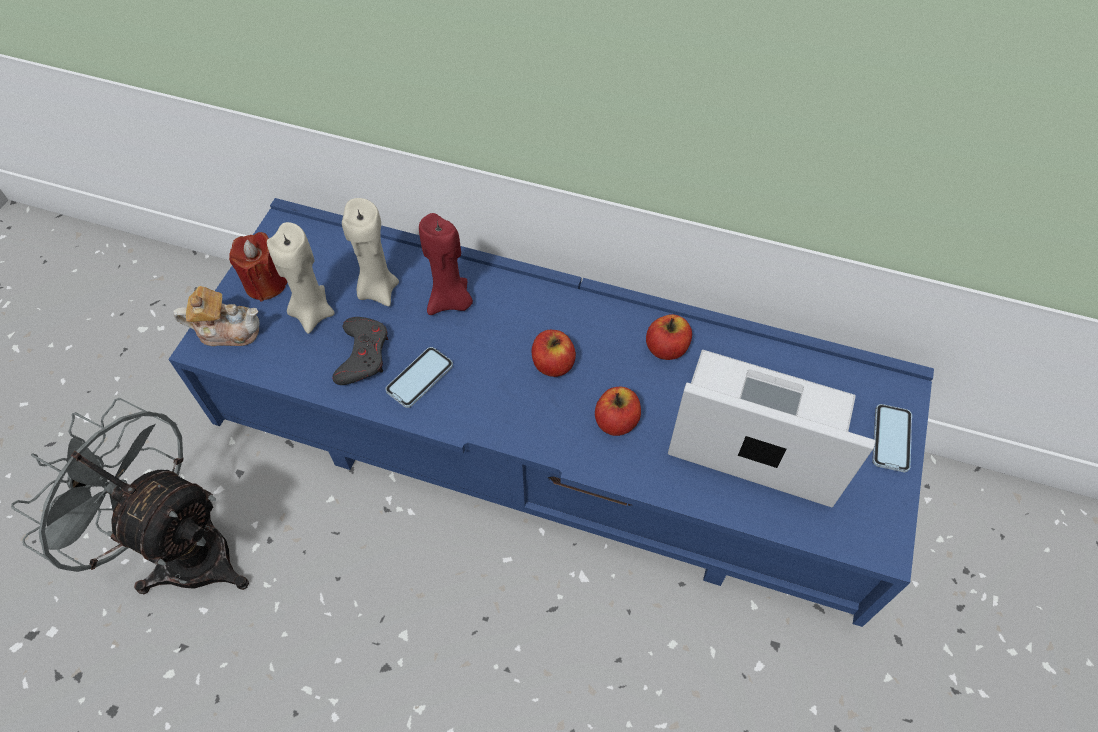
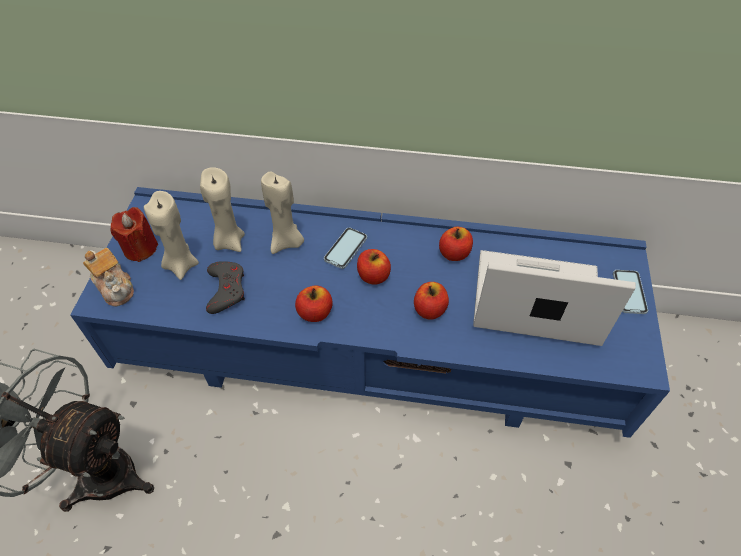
camera: 10 degrees left, 5 degrees down
(227, 330) = (115, 287): teapot -> teapot turned 60 degrees clockwise
(420, 378) = (274, 300): phone -> phone (345, 249)
(451, 301) = (287, 242): red candle -> beige candle
(468, 403) = (315, 313): none -> apple

